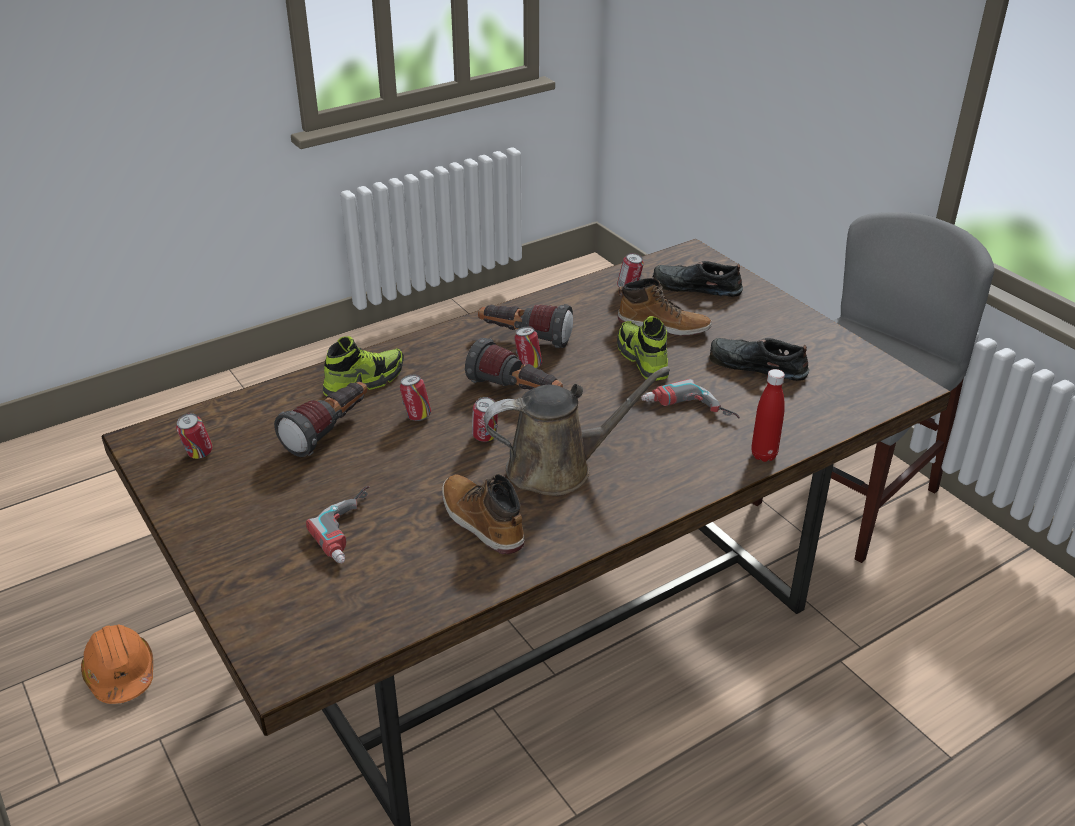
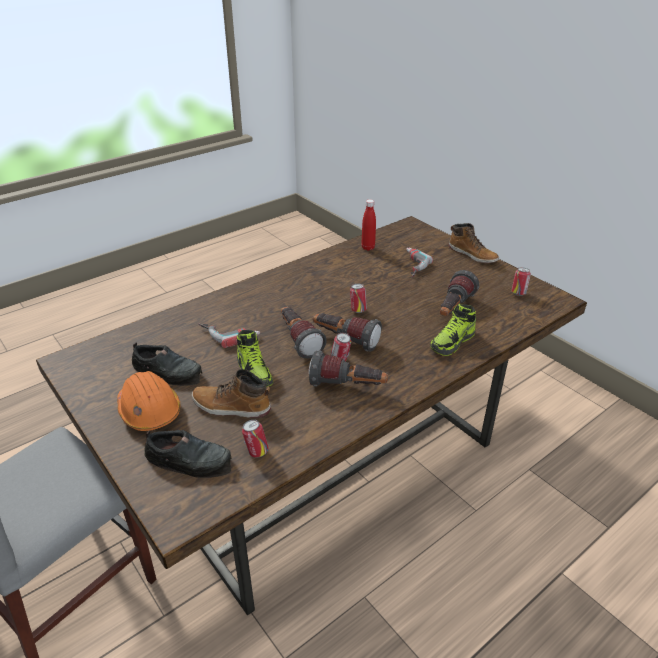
camera: 175 degrees right, 0 degrees up
(120, 673) = (557, 416): orange hard hat -> orange hard hat (149, 410)
(417, 416) = (405, 321): can -> none
(481, 522) = (348, 271): boot -> boot (473, 255)
(558, 468) = (312, 296): brown watering can -> none
(584, 395) = (298, 340): none -> flashlight
(763, 455) = (190, 309): red bottle -> red bottle (368, 247)

